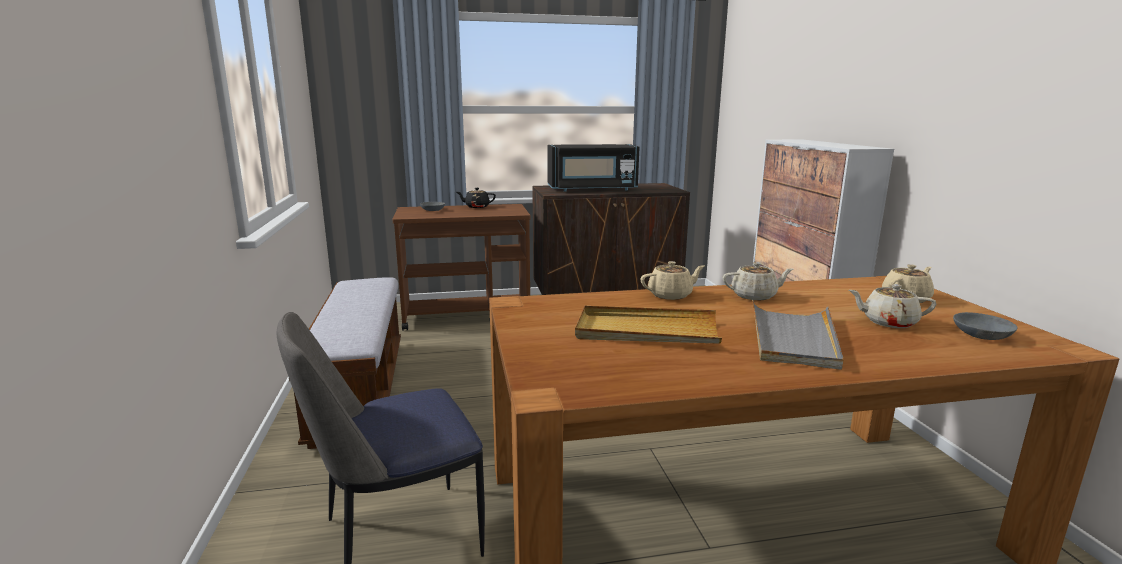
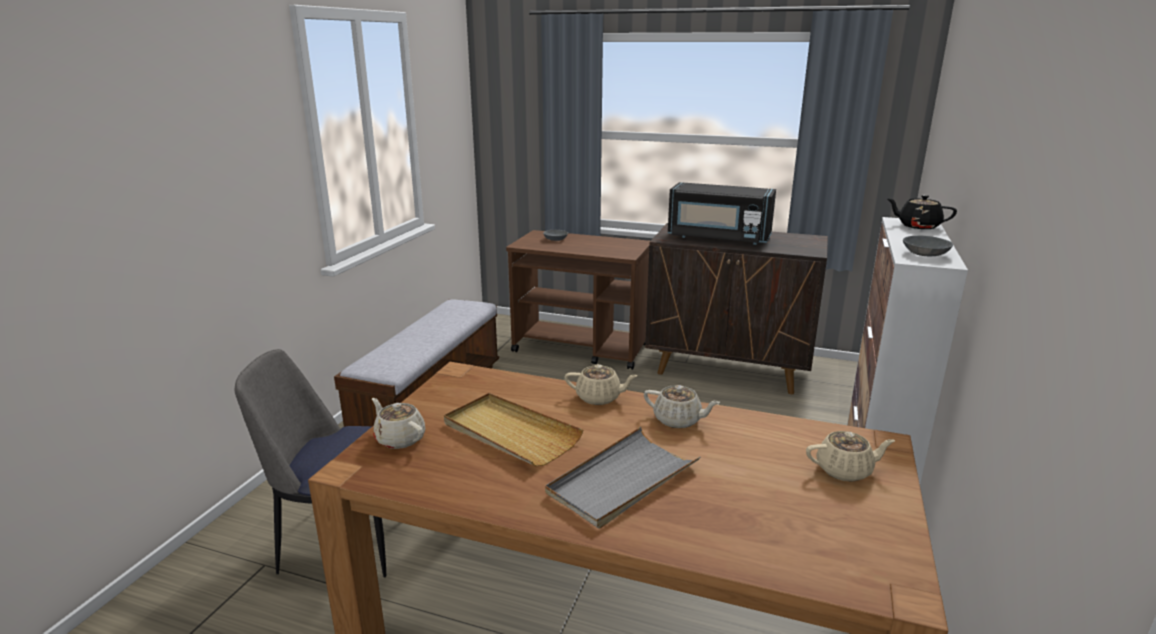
camera: 30 degrees right, 5 degrees up
(476, 207) = (602, 240): black teapot -> black teapot (917, 226)
(888, 322) = (757, 493): beige teapot -> beige teapot (399, 438)
(980, 335) = (831, 542): grey bowl -> grey bowl (924, 253)

